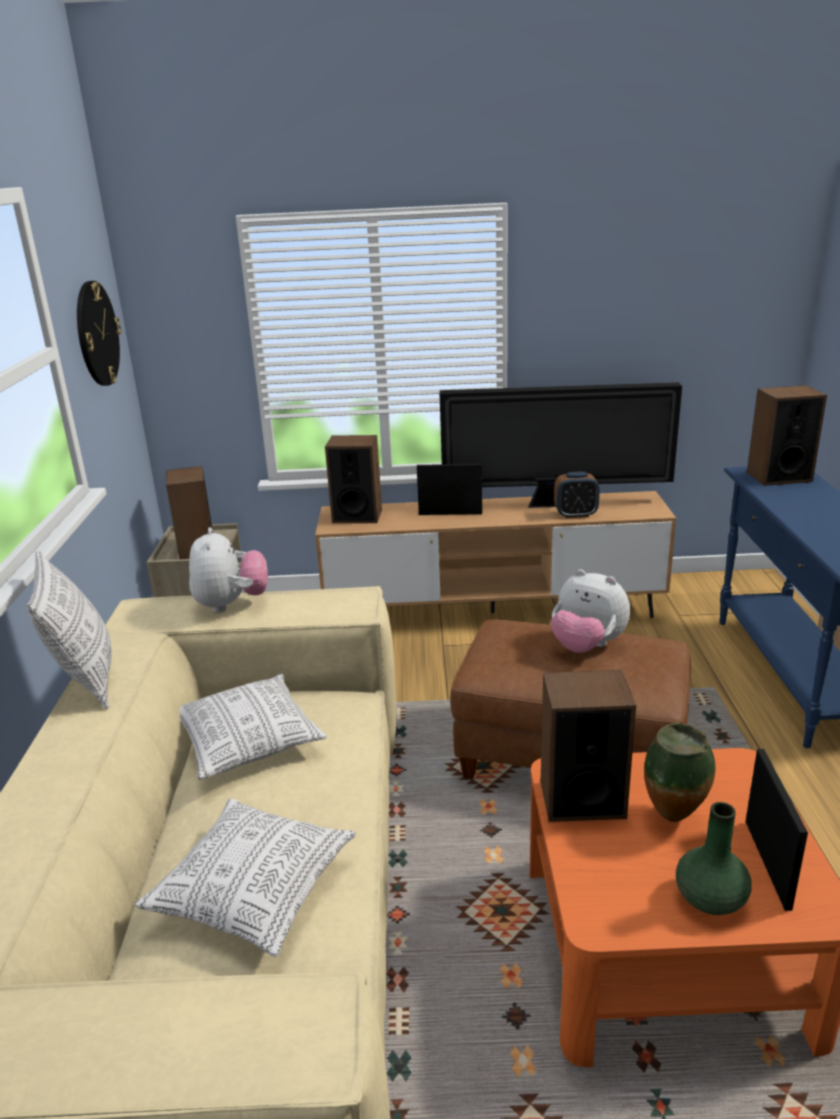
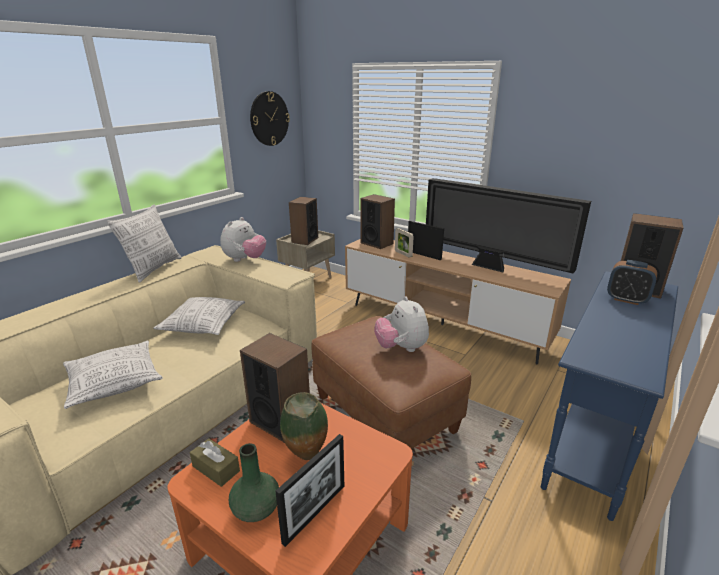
camera: 35 degrees right, 0 degrees up
(420, 520) = (403, 254): none -> picture frame
(575, 514) = (493, 276): alarm clock -> alarm clock (626, 299)
(600, 892) = (216, 468): none -> brown tissue box

